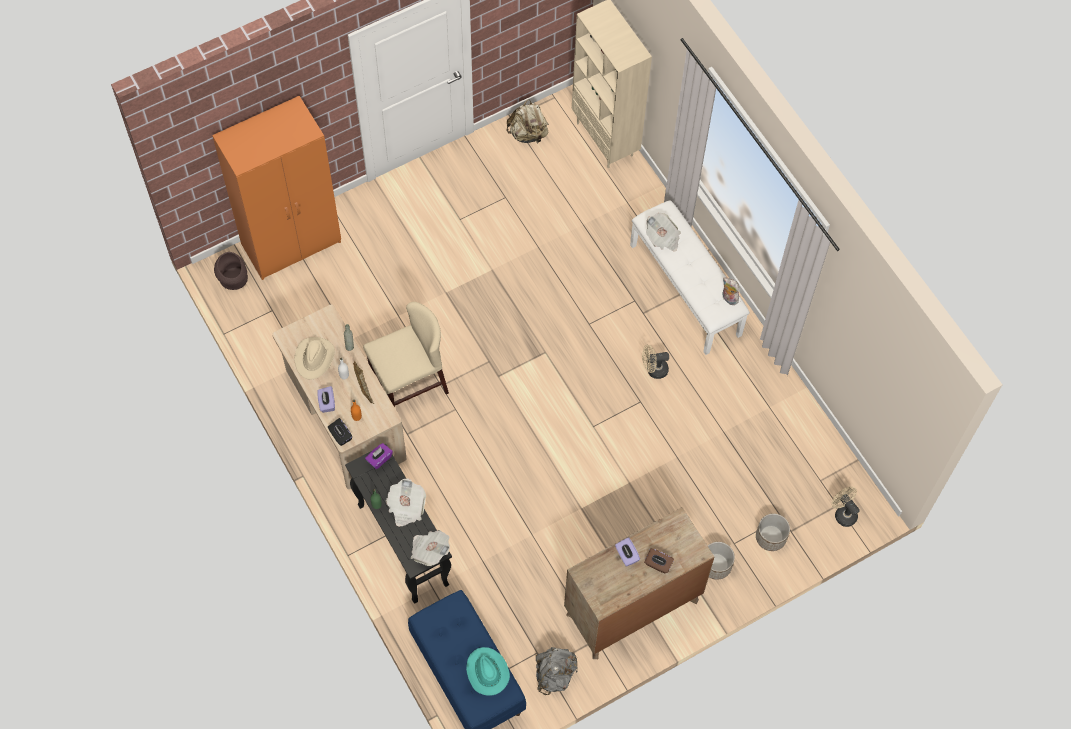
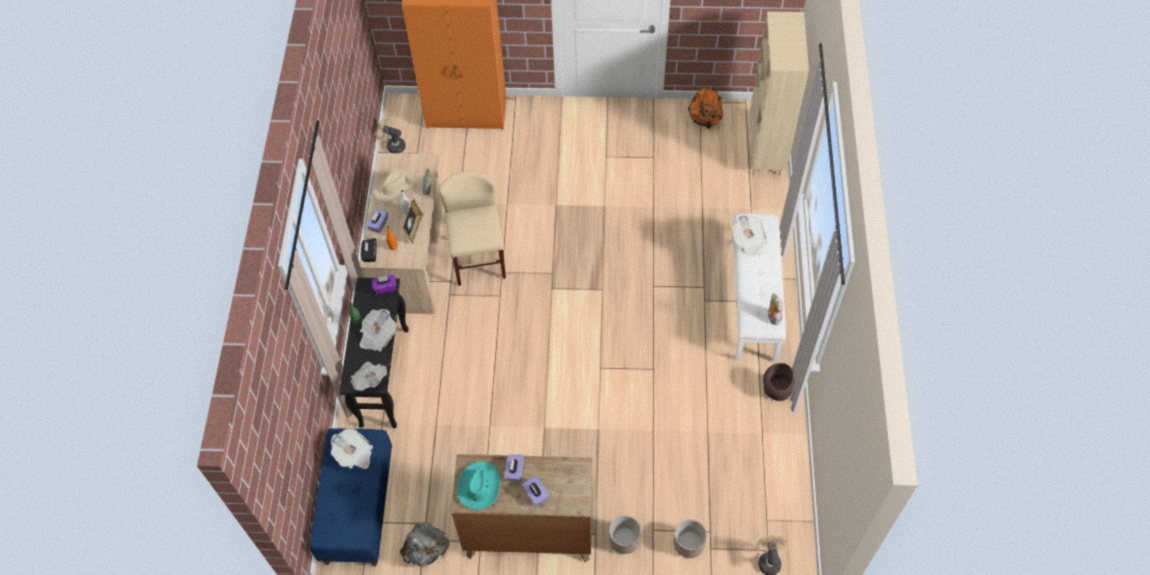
camera: 35 degrees right, 5 degrees down
(234, 281) = (405, 119): brown vase -> brown vase (776, 391)
(409, 384) = (478, 258): beige chair -> beige chair turned 105 degrees counterclockwise
(450, 626) = (354, 454): none -> newspaper
(487, 672) = (355, 508): turquoise hat -> turquoise hat (479, 486)
(528, 134) = (705, 119): beige backpack -> orange backpack
(653, 370) = (682, 350): beige fan -> beige fan (393, 145)
(658, 564) = (536, 494): brown tissue box -> purple tissue box

